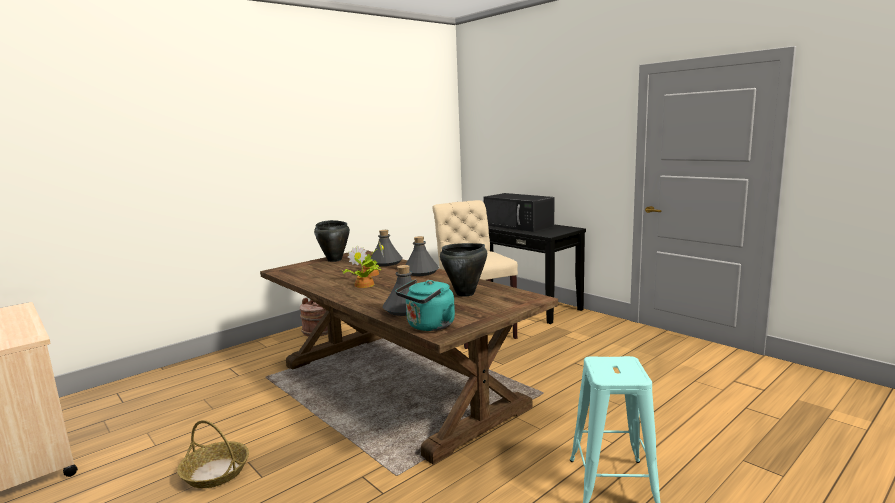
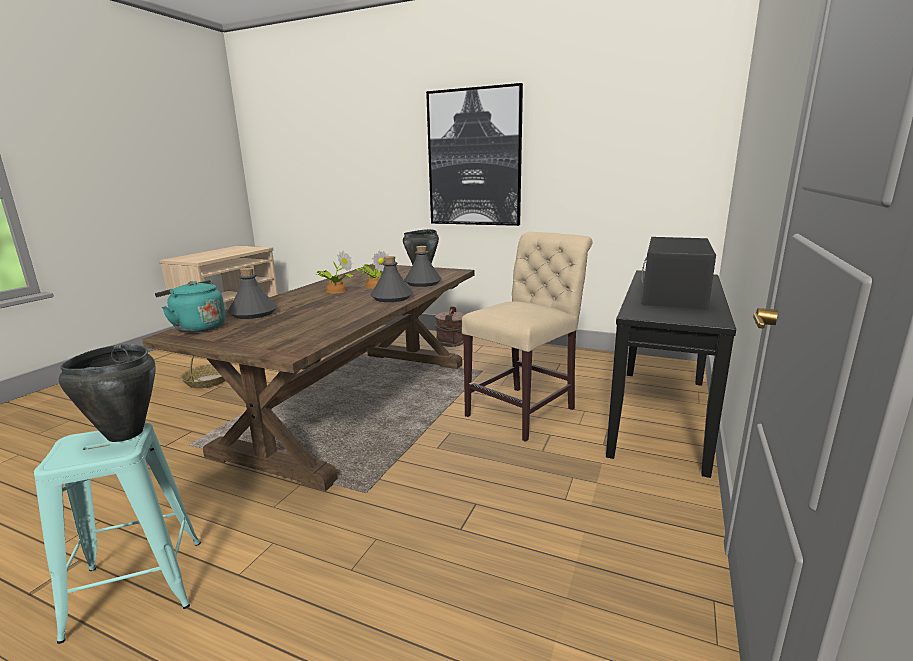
camera: 65 degrees right, 5 degrees up
(300, 153) = (474, 158): none -> picture
(465, 293) = (309, 323): black cooking pot -> black cooking pot (124, 434)

